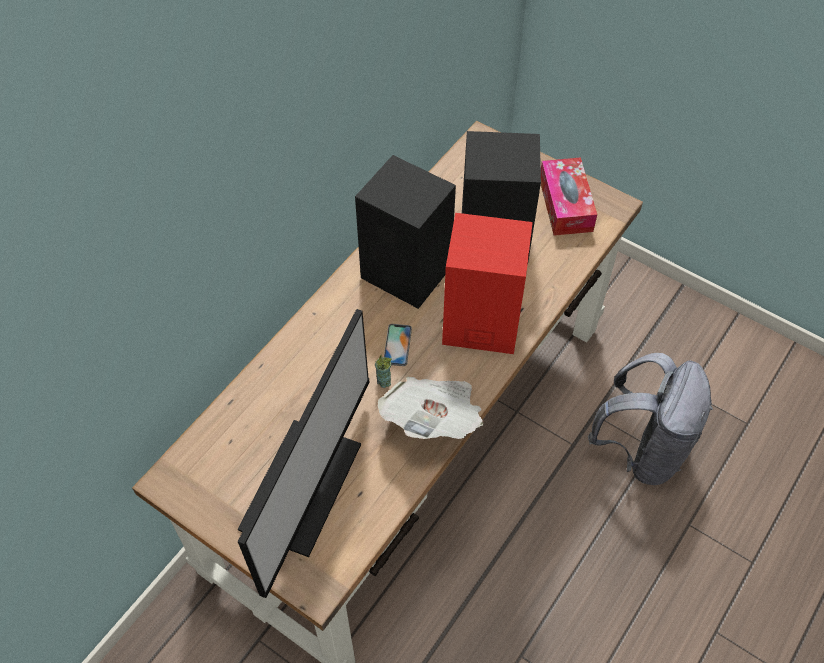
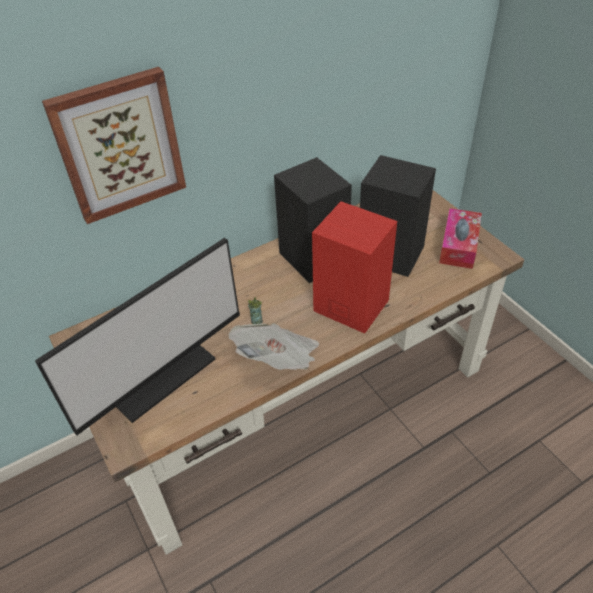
camera: 25 degrees right, 10 degrees down
(190, 234) = (119, 146): none -> picture
(397, 345) = (280, 302): phone -> none
(642, 449) = (480, 471): grey backpack -> none

